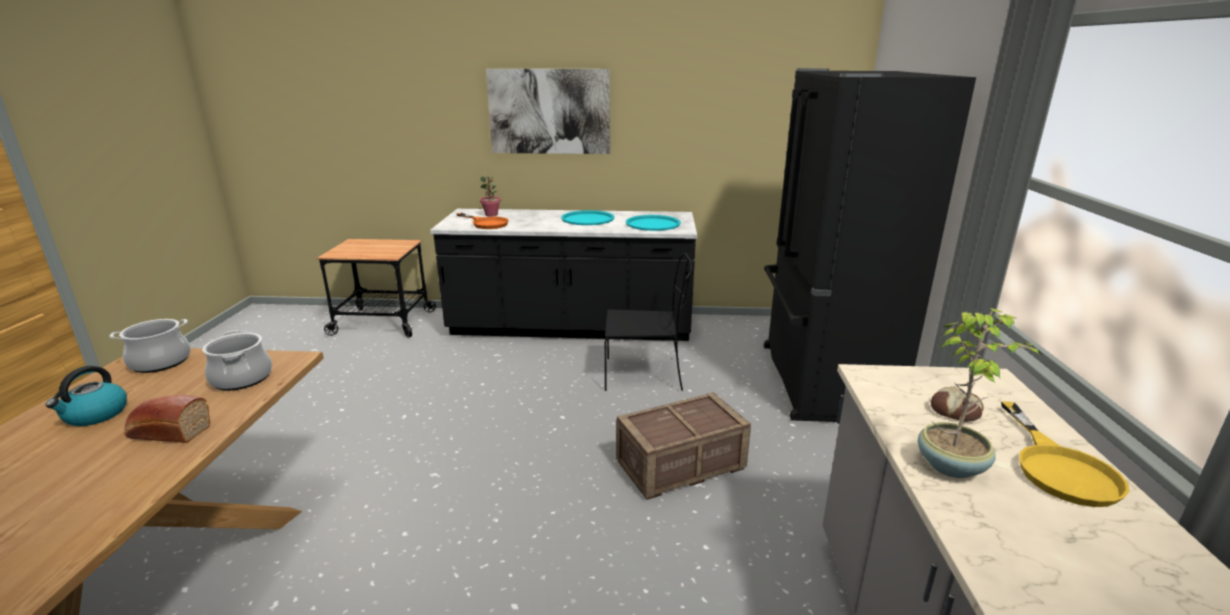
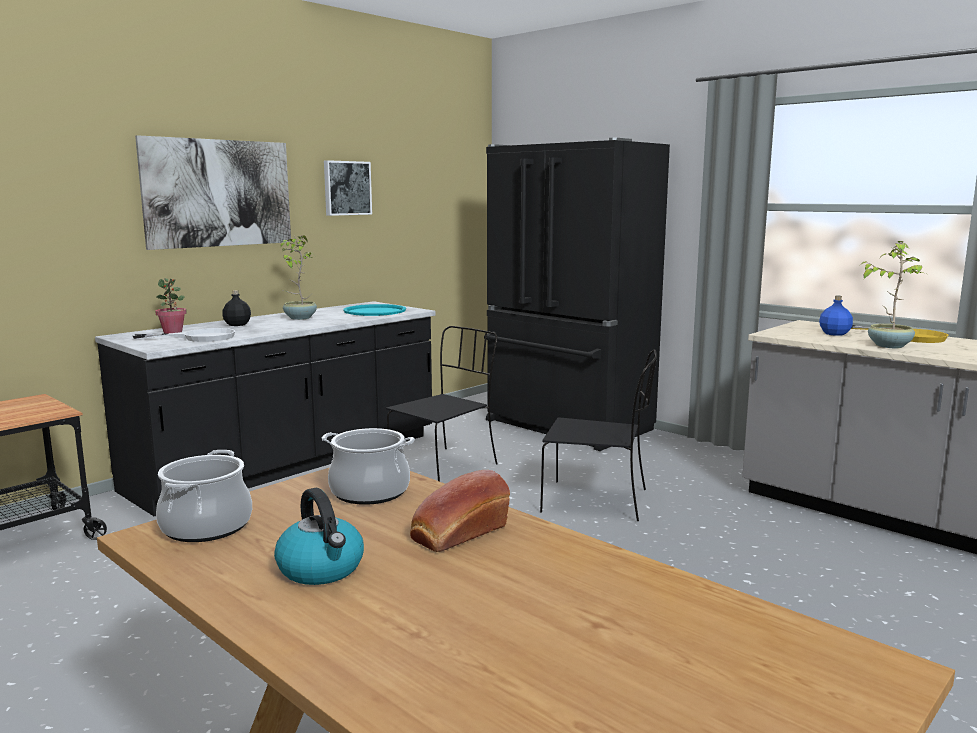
camera: 50 degrees left, 10 degrees down
(486, 223) = (199, 337): orange frying pan -> white frying pan
(539, 216) = (237, 324): none -> black bottle
(587, 219) = (299, 318): turquoise tray -> potted plant
(672, 108) = (346, 188): none -> picture
(680, 466) = (598, 501): crate -> black chair
(956, 411) = (835, 334): bread -> blue bottle

